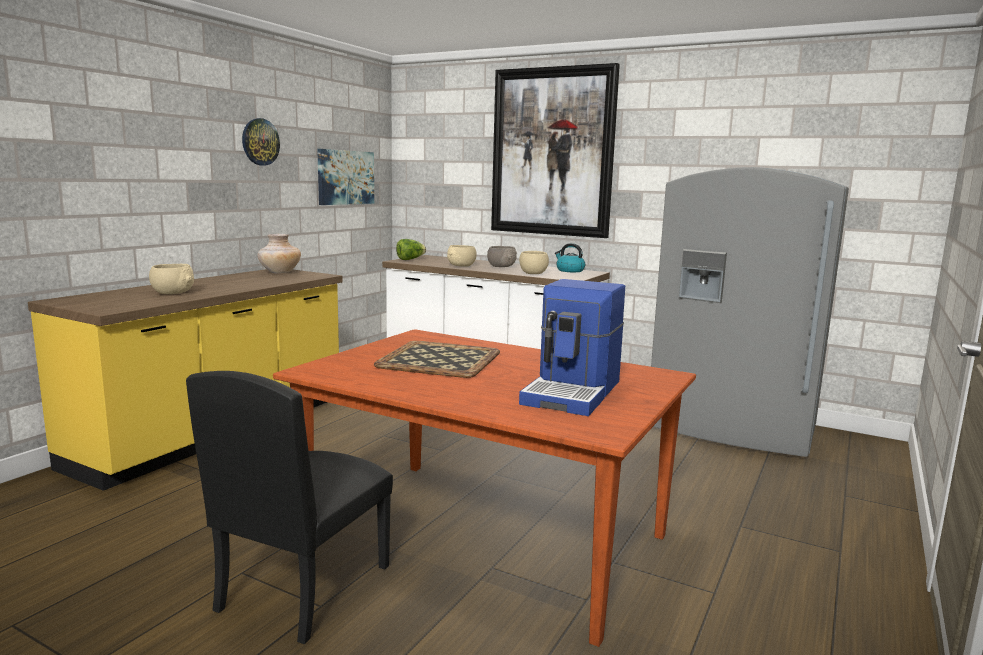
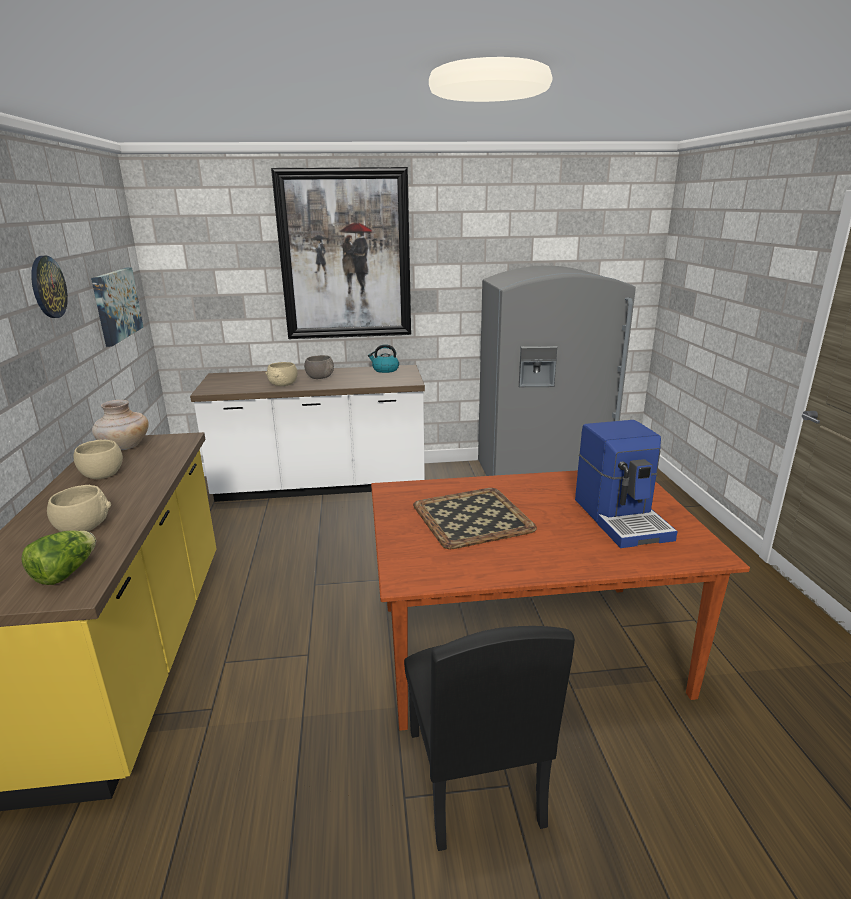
camera: 35 degrees left, 10 degrees up
(410, 259) = (213, 385): lettuce -> lettuce (65, 573)
(533, 273) = (366, 381): beige bowl -> beige bowl (102, 474)

